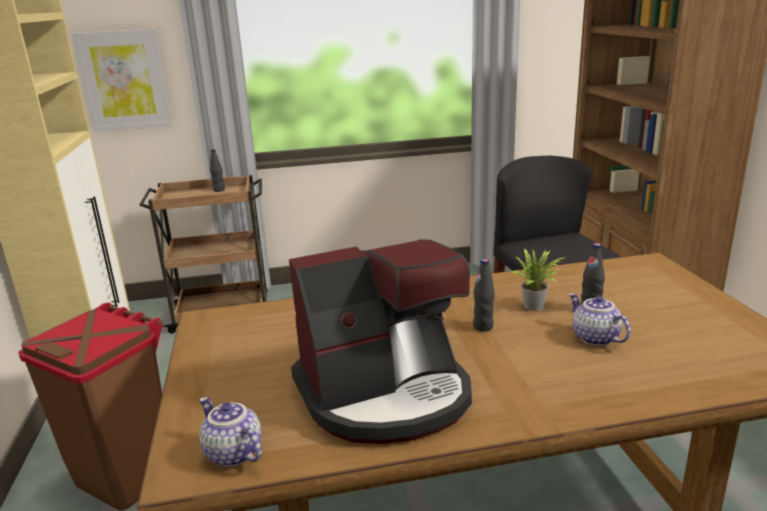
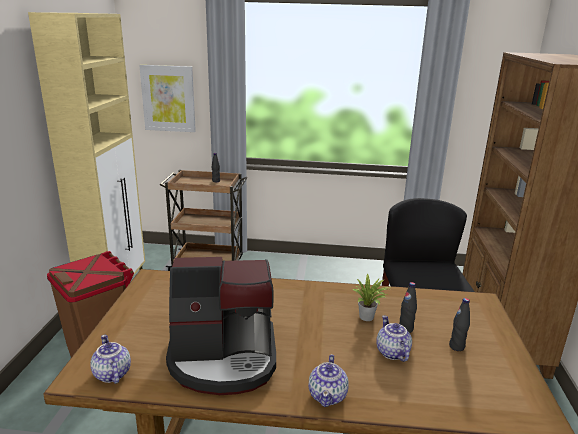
camera: 15 degrees right, 0 degrees up
(483, 327) = (320, 324): black bottle -> black bottle (456, 346)
(556, 404) = (328, 395): none -> teapot

